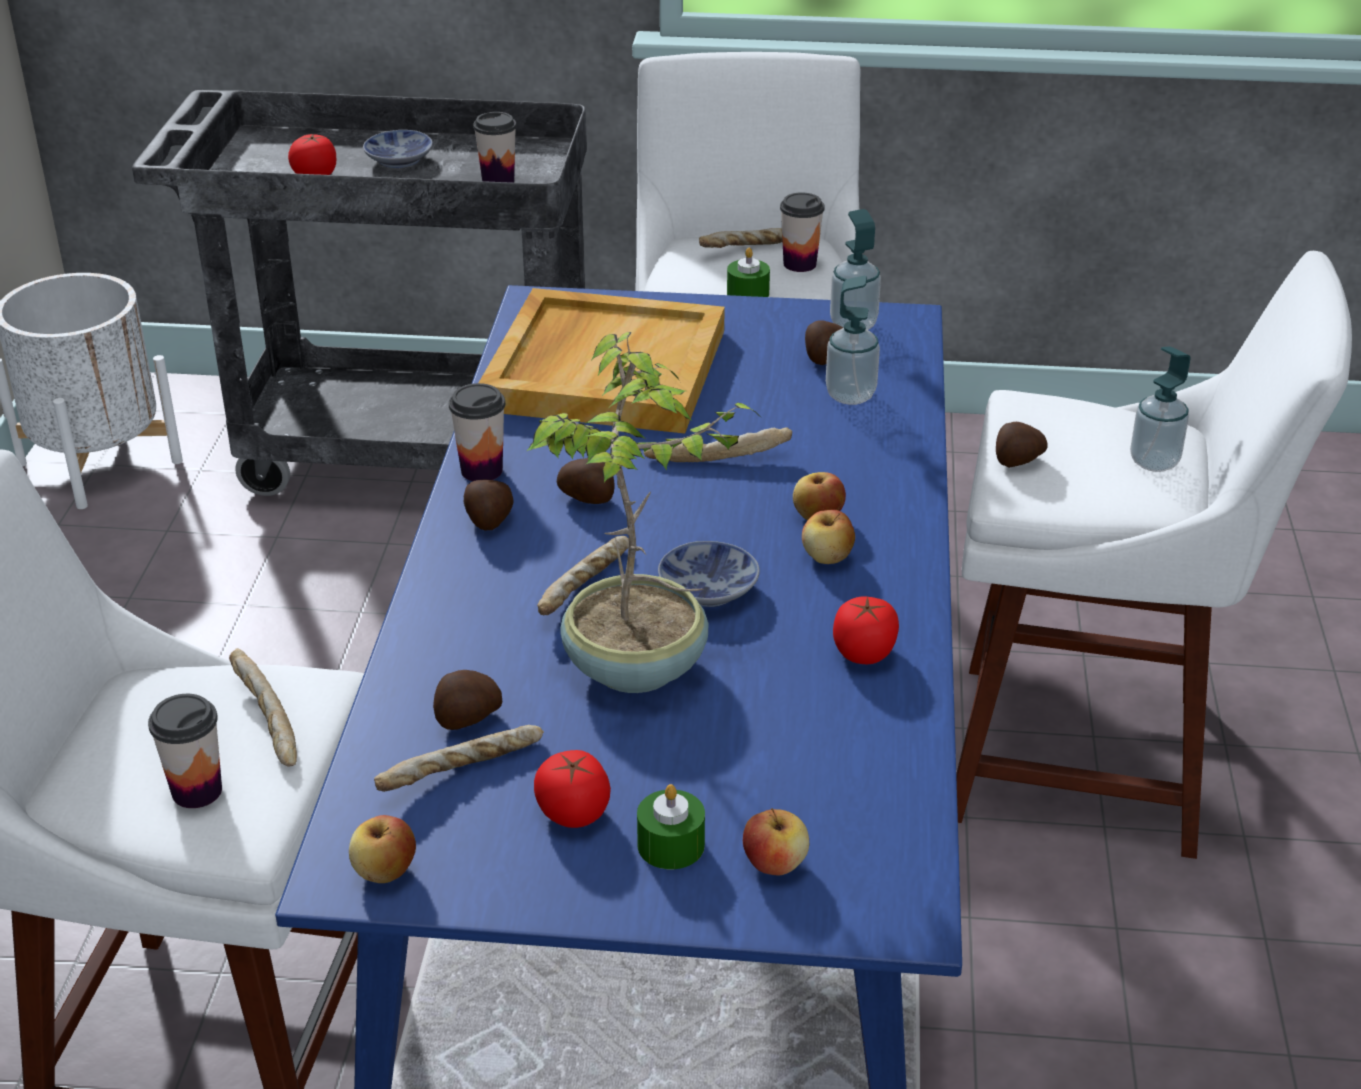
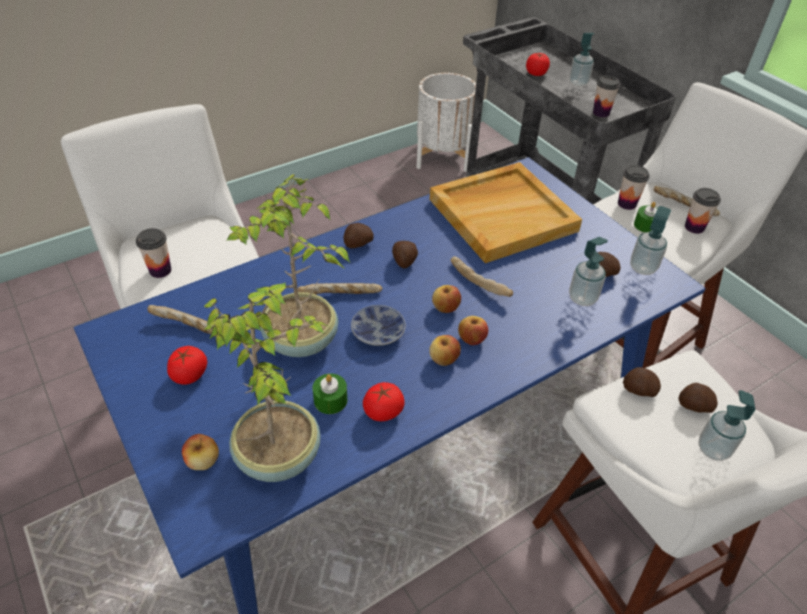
camera: 50 degrees right, 10 degrees up
(264, 721) = (211, 263): bread -> none
(385, 871) = (115, 341): apple -> apple (445, 308)
(399, 159) = (578, 83): bowl -> soap dispenser
(467, 719) = (224, 311): potato -> potato (693, 406)
(481, 470) = (390, 223): cup -> cup (627, 204)
(671, 845) = (191, 418): green candle -> green candle (330, 400)
(839, 781) = (279, 453): none -> potted plant

